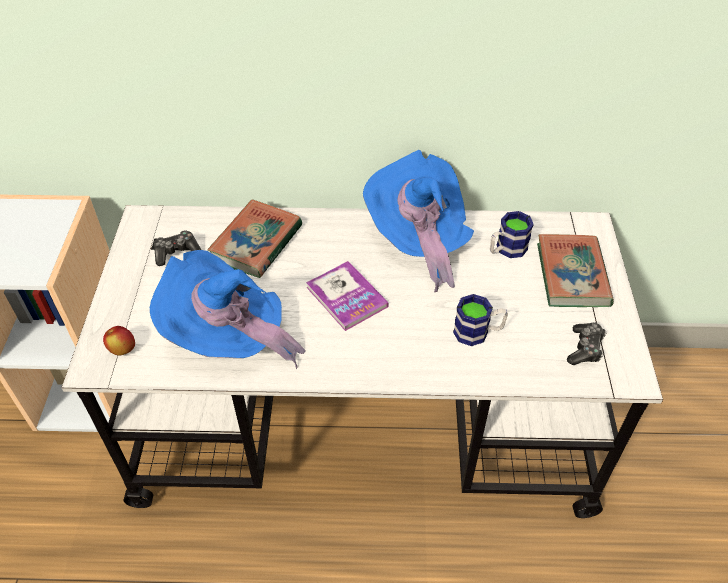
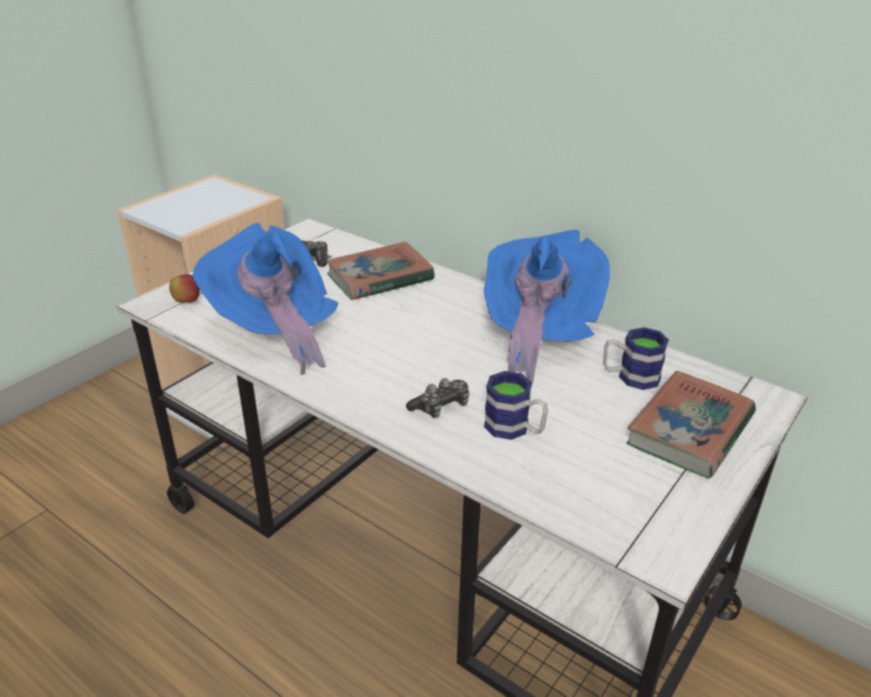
camera: 35 degrees right, 15 degrees down
(346, 297) = (413, 345): book -> none
(585, 348) = (630, 501): game controller -> game controller (441, 406)

